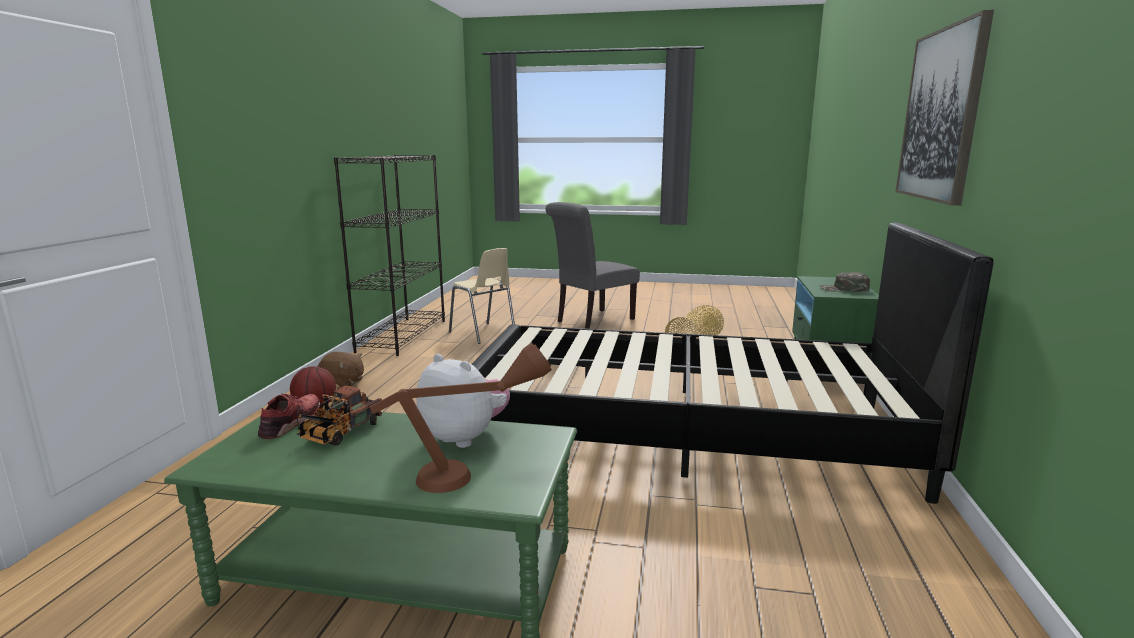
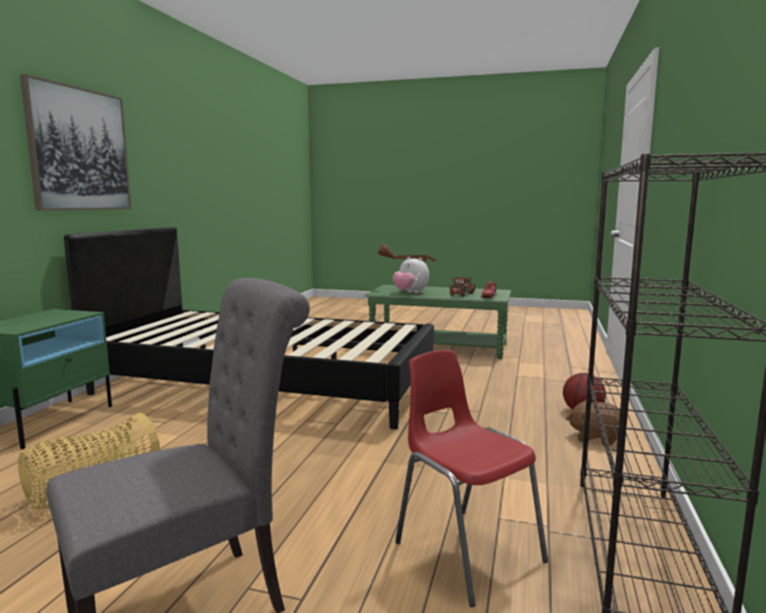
camera: 175 degrees left, 5 degrees down
(483, 334) = (465, 550): beige chair -> red chair
(844, 289) = (44, 317): green cap -> none

